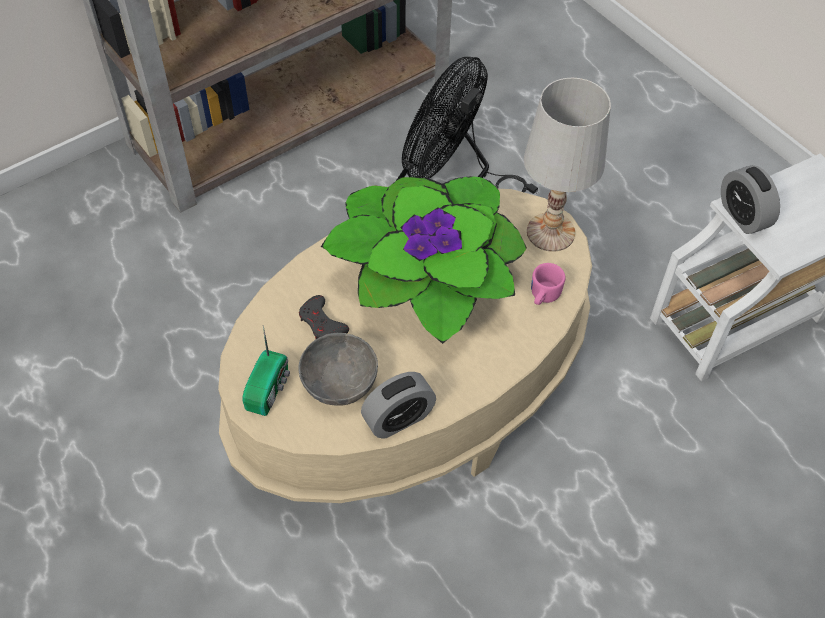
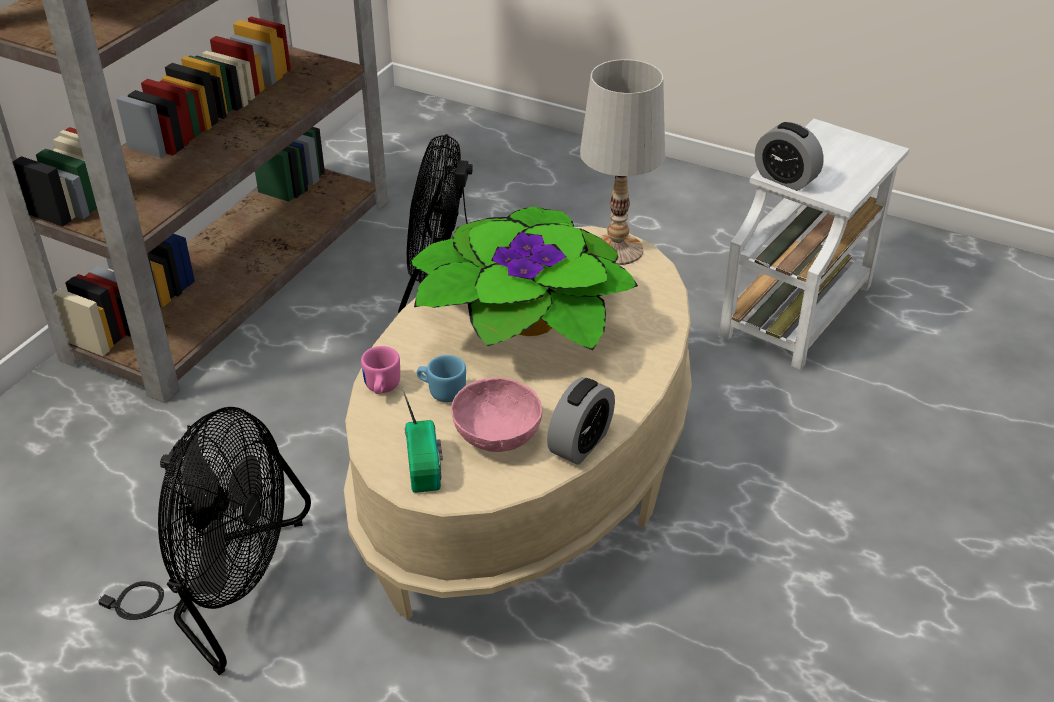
camera: 25 degrees left, 15 degrees down
(139, 395) = (222, 591): none -> black fan
(322, 322) = (442, 391): grey game controller -> blue mug
(339, 383) = (497, 435): grey bowl -> pink bowl
(542, 296) = (647, 300): pink mug -> pink mug (381, 388)

